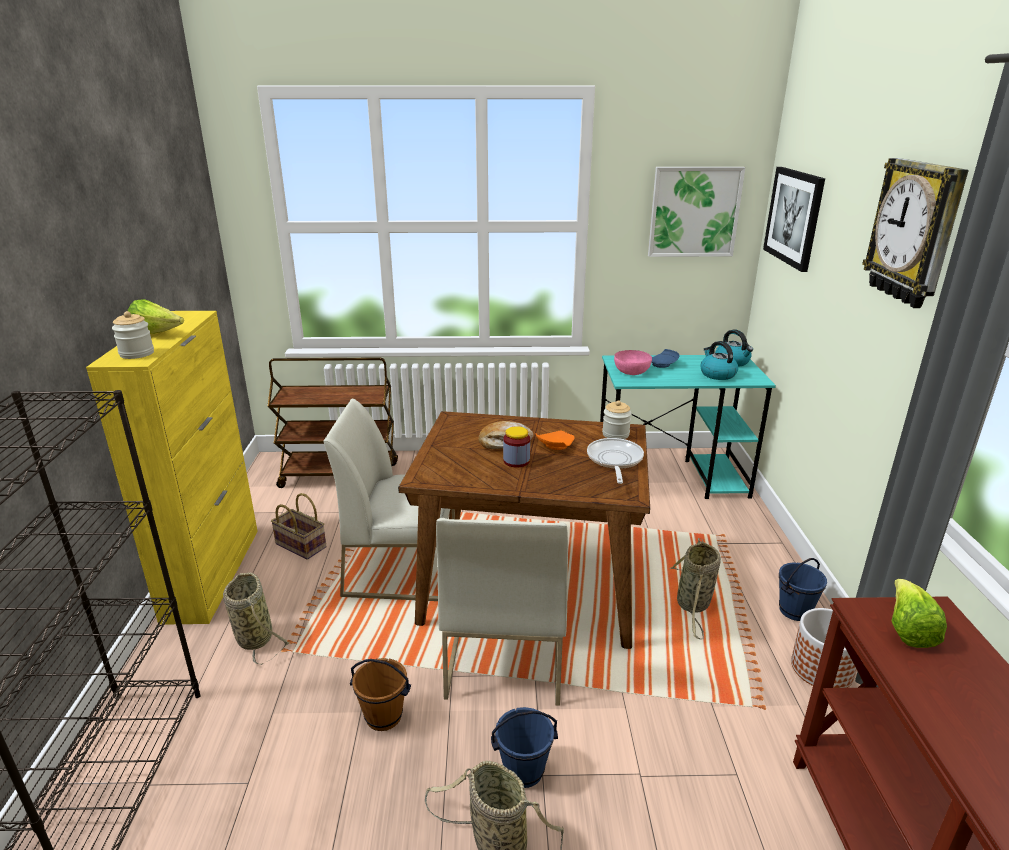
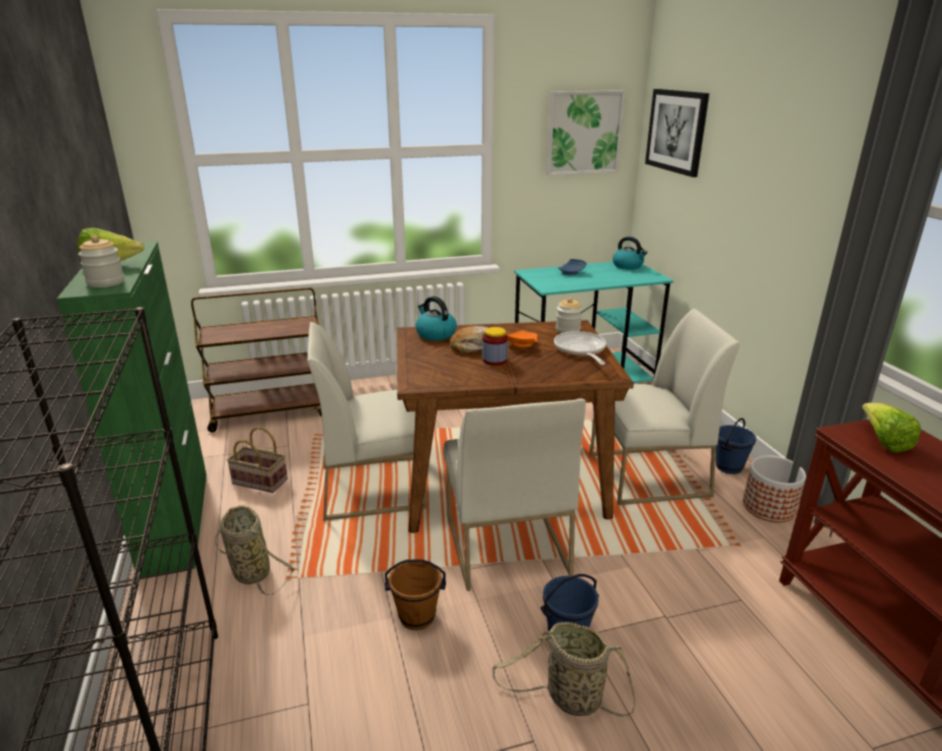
camera: 15 degrees left, 0 degrees up
(213, 573) = (176, 520): yellow cabinet -> green cabinet
(631, 371) = (548, 280): pink bowl -> none
(693, 605) = (647, 475): basket -> white chair
(717, 374) = (621, 276): kettle -> kettle (435, 334)
(915, 232) = (813, 127): wall clock -> none

